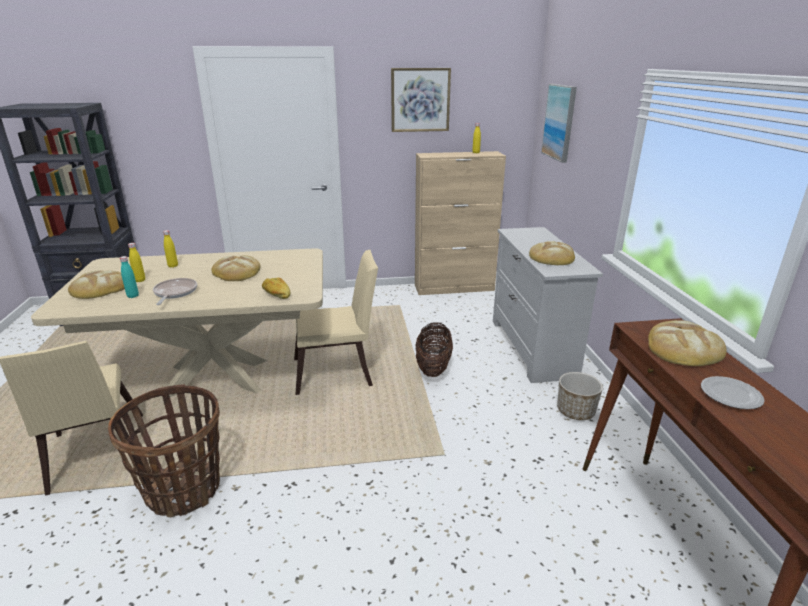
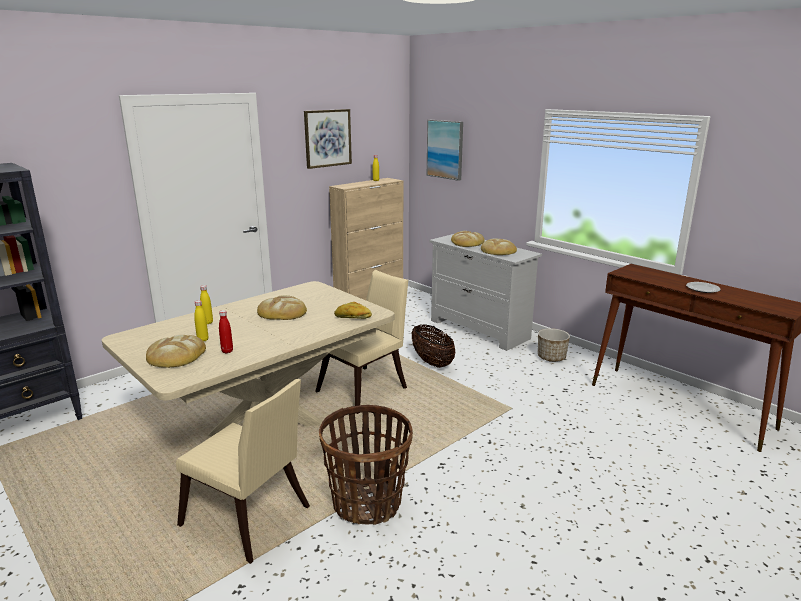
camera: 35 degrees left, 5 degrees down
(133, 296) = (227, 351): turquoise bottle -> red bottle
(174, 293) = (262, 339): frying pan -> none
(683, 348) = (655, 276): bread -> bread (467, 242)

